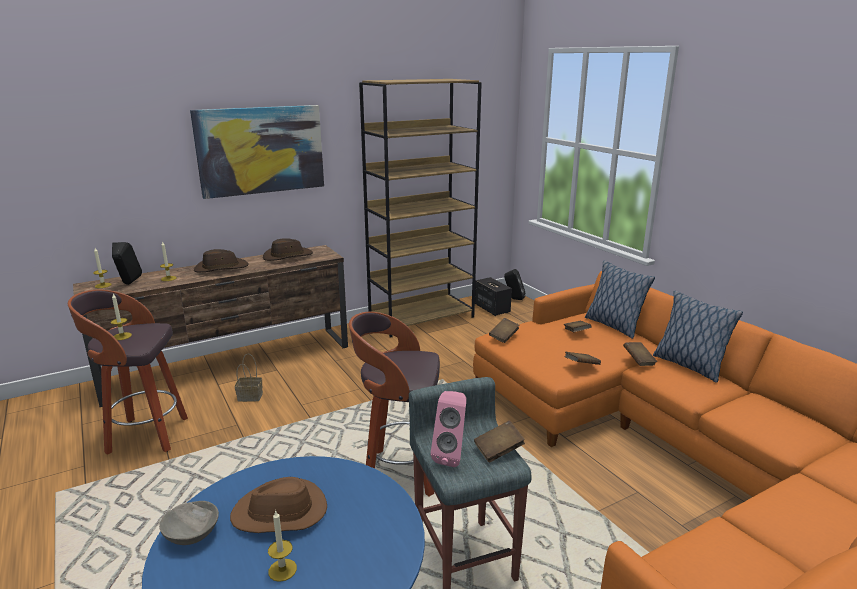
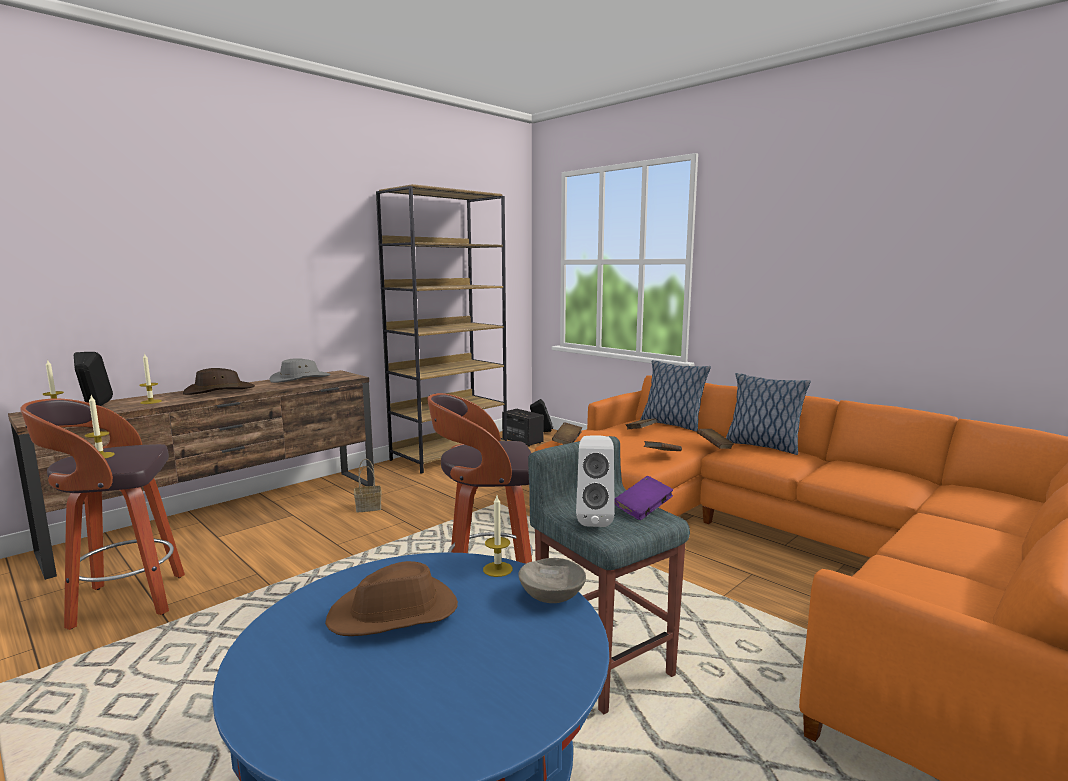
camera: 15 degrees left, 10 degrees down
(191, 535) = (274, 655): grey bowl -> grey bowl (551, 596)
(249, 397) = (264, 544): basket -> basket (367, 508)
(261, 150) = (266, 256): picture -> none
(282, 570) = (429, 670): candle -> candle (497, 569)
(287, 256) = (300, 379): brown hat -> grey hat
(452, 455) = (594, 520): pink speaker -> white speaker
(498, 451) = (643, 510): brown book -> purple book

